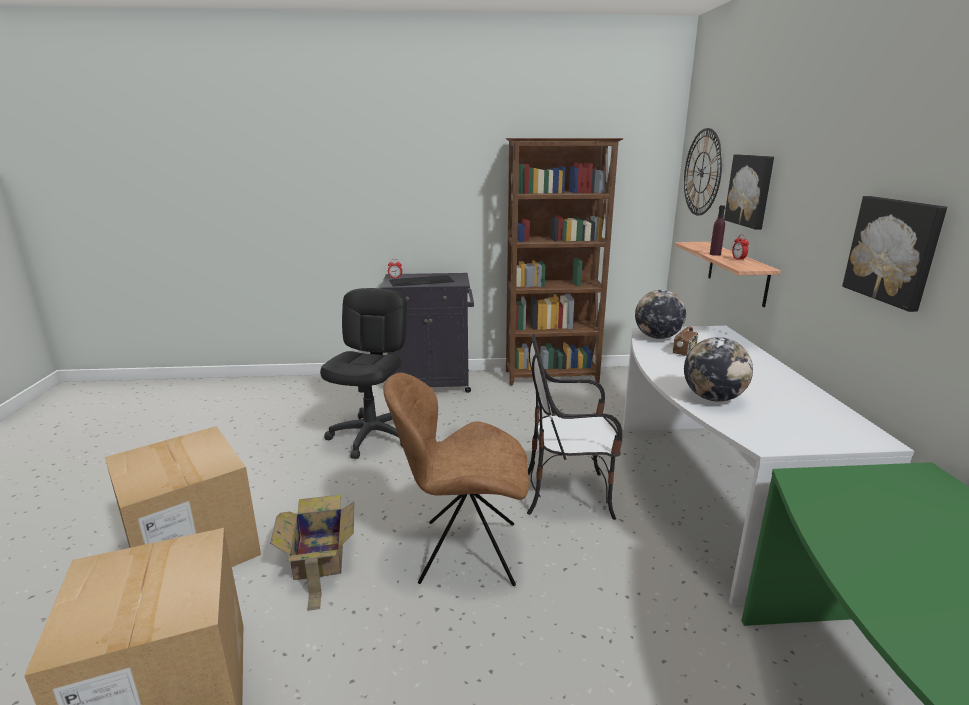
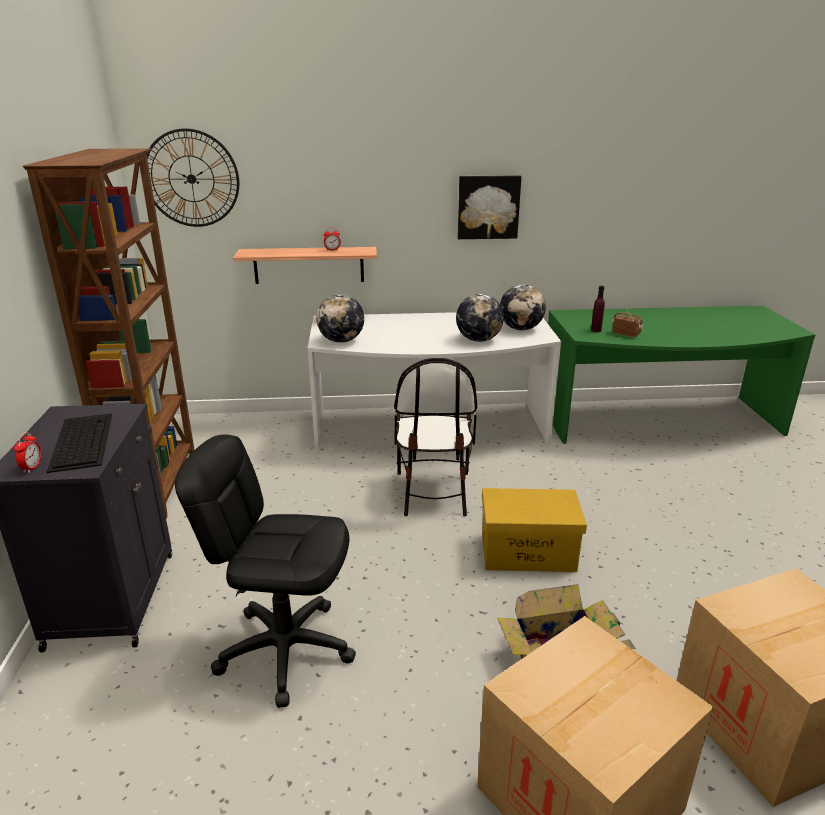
camera: 90 degrees left, 5 degrees up
(464, 552) = (526, 553): brown chair -> yellow storage box
(684, 352) = (382, 336): radio -> radio (626, 334)
(715, 254) = (307, 253): purple bottle -> purple bottle (596, 330)
(750, 190) = (304, 188): picture -> none
(789, 428) = (521, 329): none -> globe

